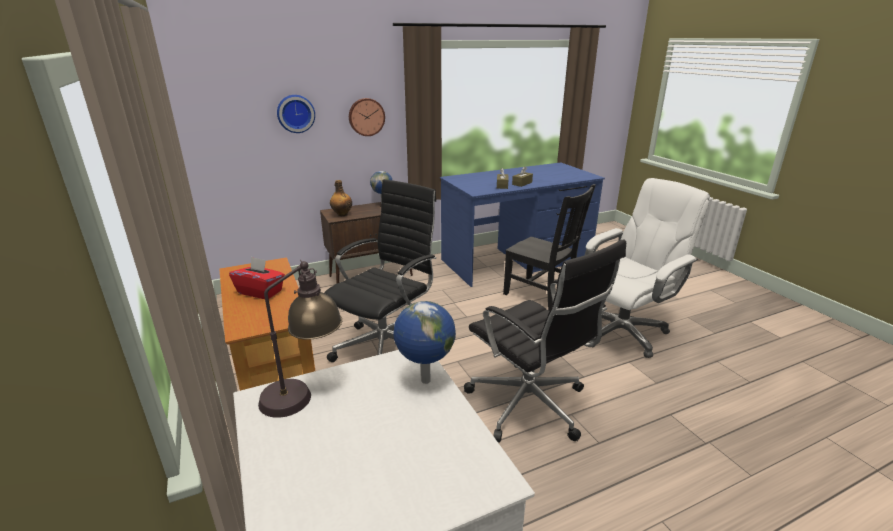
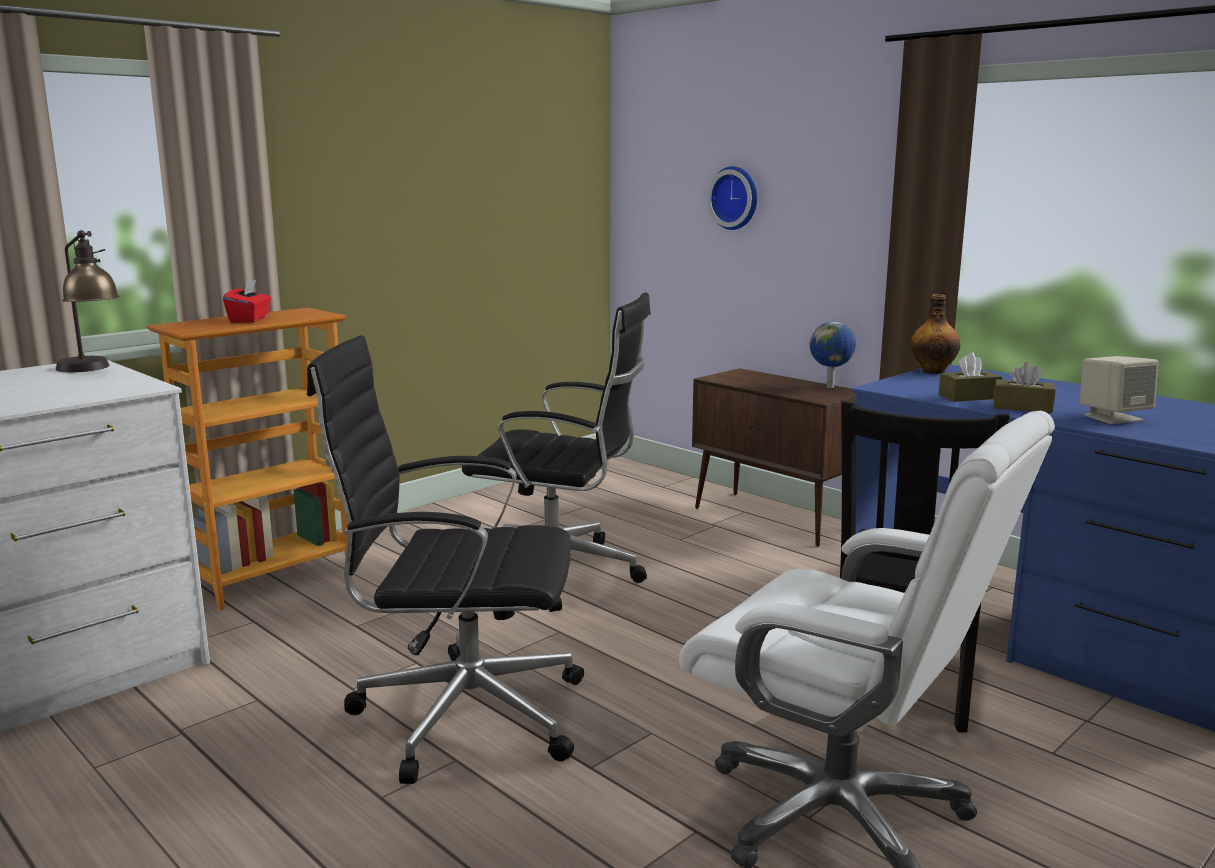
camera: 70 degrees right, 10 degrees down
(342, 214) = (737, 378): bottle -> bottle (933, 371)
(366, 117) = (838, 216): wall clock -> none
(424, 381) = (97, 393): globe -> none
(530, 406) = (461, 714): black office chair -> black office chair turned 60 degrees clockwise
(542, 178) = (1113, 418): none -> beige speaker

